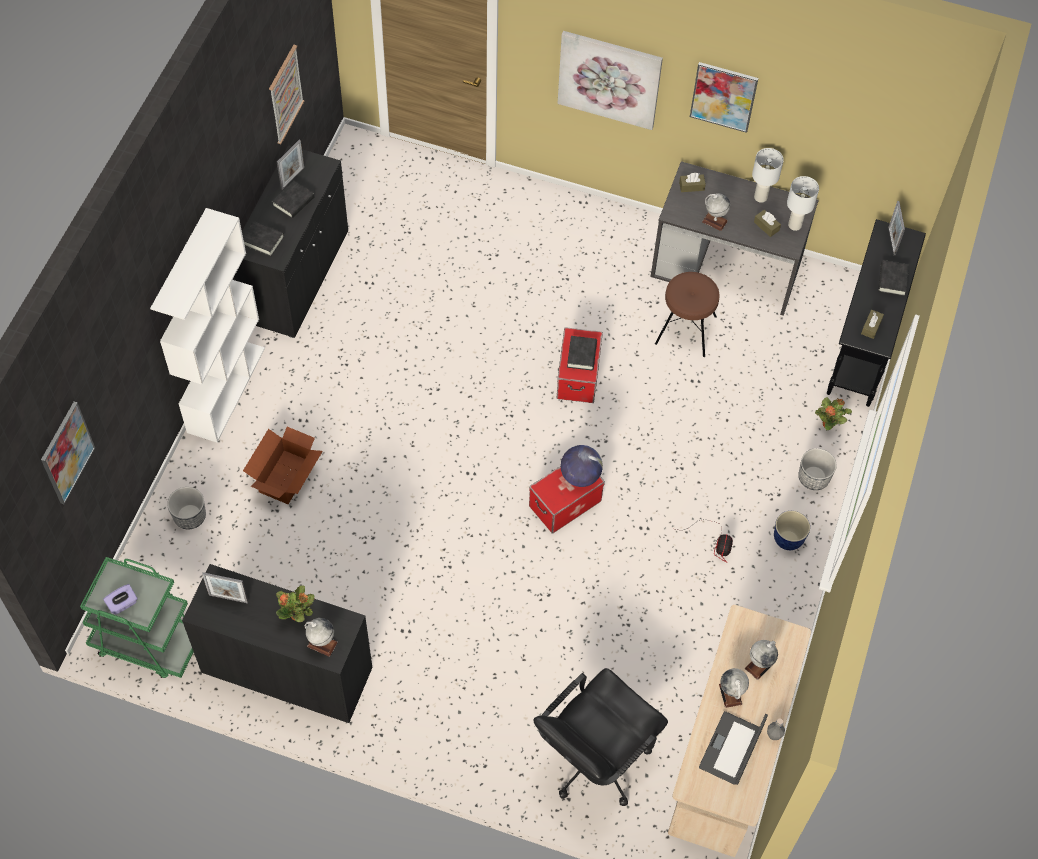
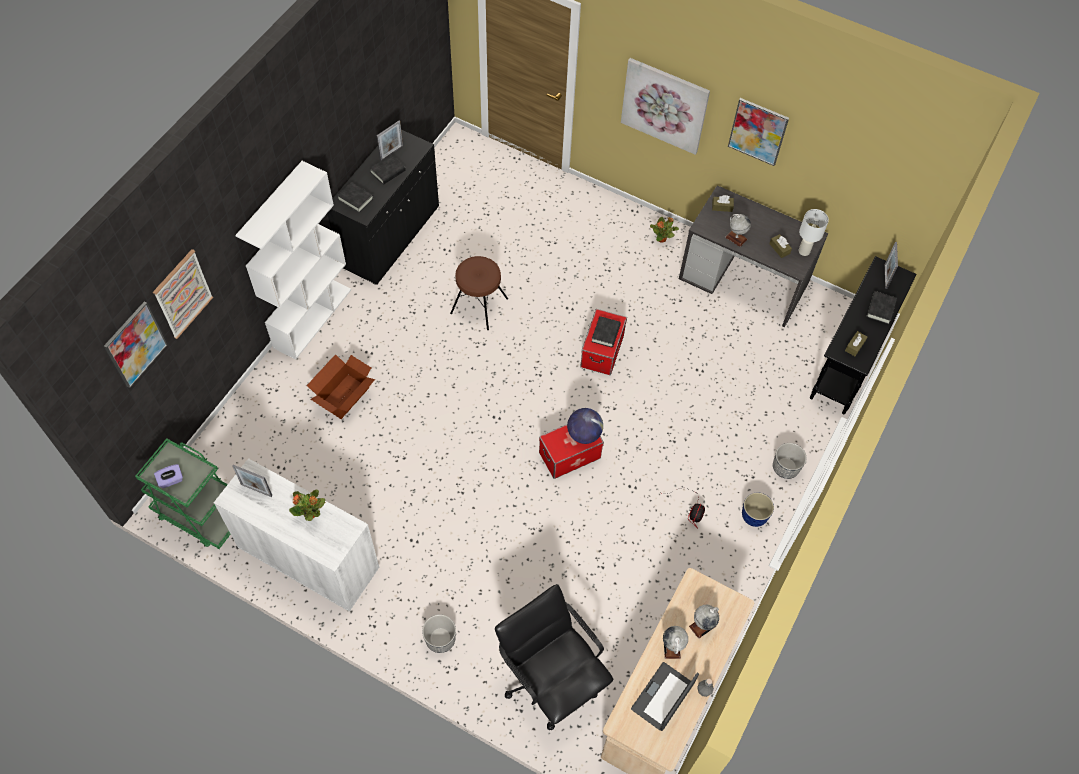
camera: 10 degrees right, 0 degrees up
(190, 516) = (259, 416): planter -> planter (440, 639)
(285, 94) = (394, 82): picture -> picture (182, 294)
(287, 670) = (308, 557): black cabinet -> white cabinet
(322, 644) = (325, 543): globe -> none
(594, 759) = (550, 679): black office chair -> black office chair turned 90 degrees clockwise
(685, 330) = (699, 327): brown stool -> brown stool (479, 306)
(761, 197) = (779, 224): white table lamp -> none
(828, 424) = (806, 423): potted plant -> potted plant (662, 239)

